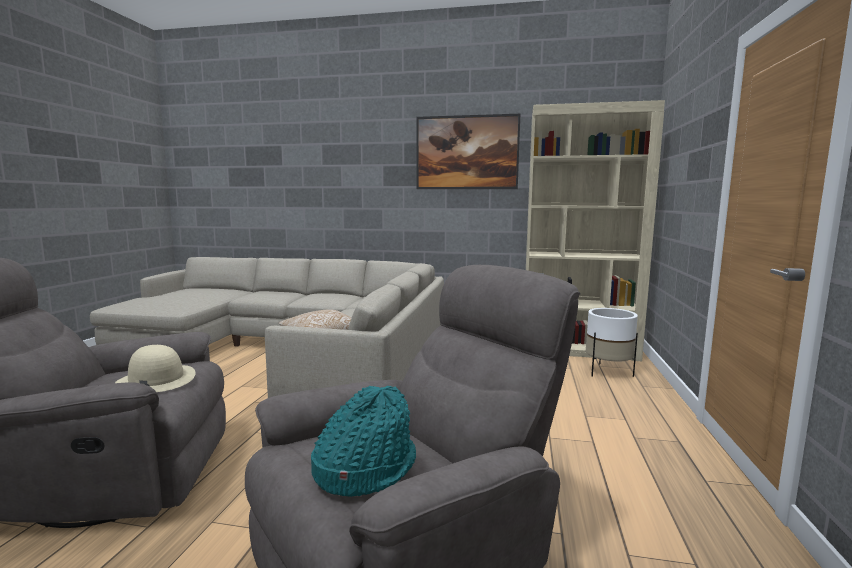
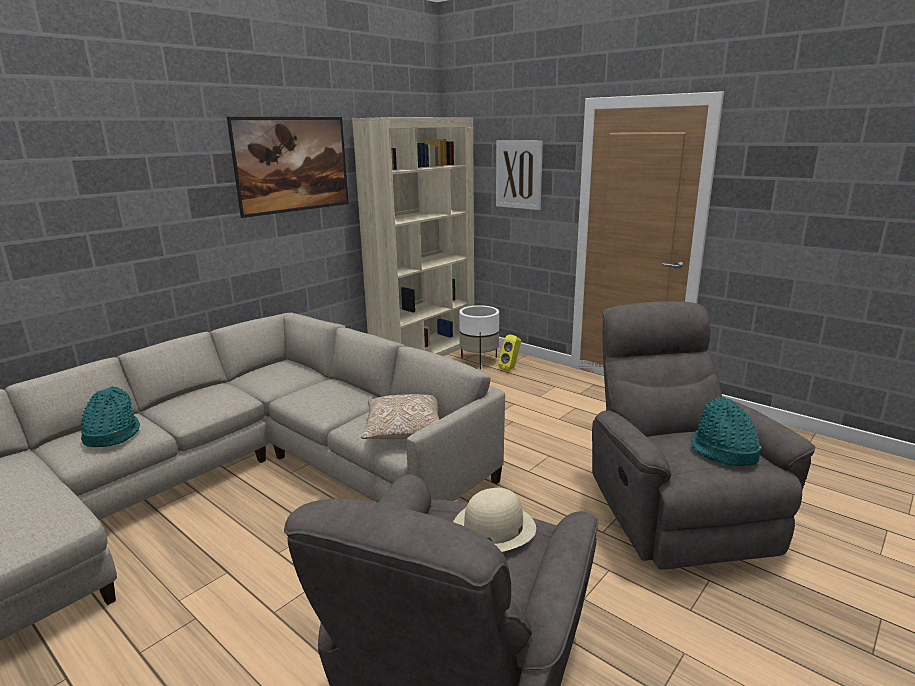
camera: 60 degrees left, 10 degrees up
(268, 294) = (111, 435): none -> turquoise hat
(621, 388) = (510, 368): none -> yellow speaker
(689, 158) = (519, 174): none -> picture

